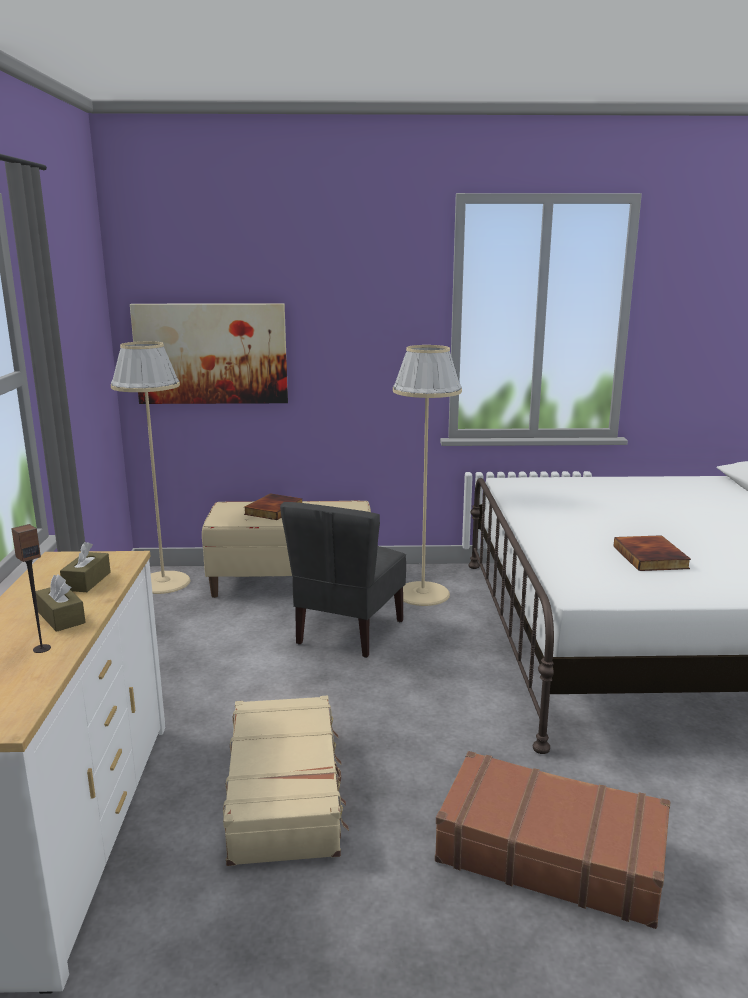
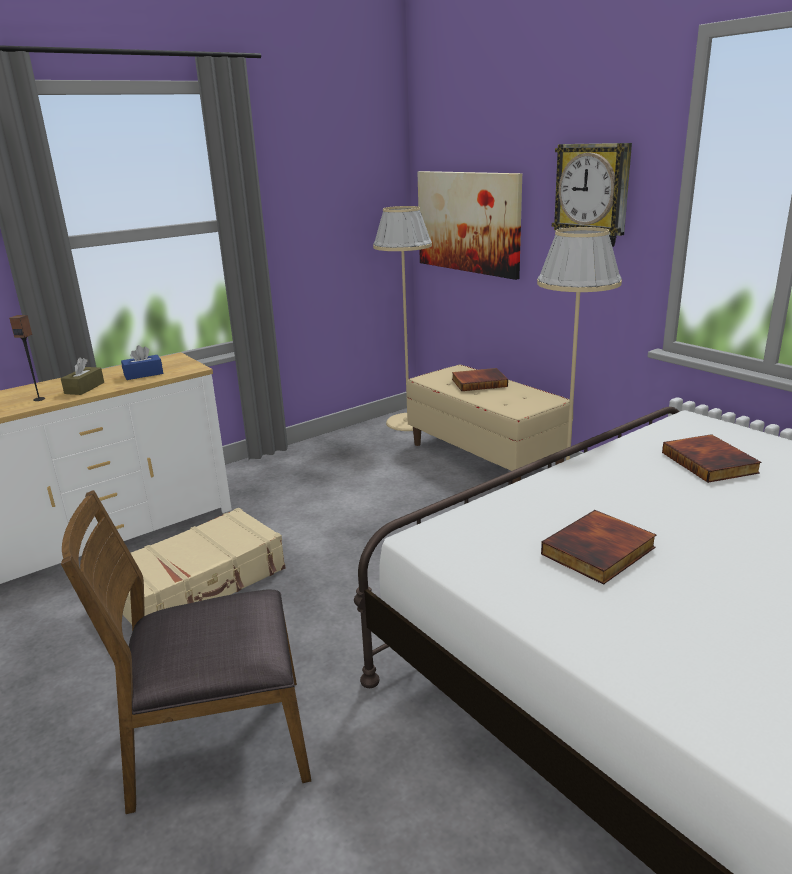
camera: 55 degrees right, 5 degrees up
(87, 581) = (143, 374): brown tissue box -> blue tissue box
(348, 632) = (442, 512): grey chair -> none
(368, 319) = (592, 194): none -> wall clock
(550, 852) = (218, 743): brown suitcase -> brown chair
(574, 499) = (711, 462): none -> book

